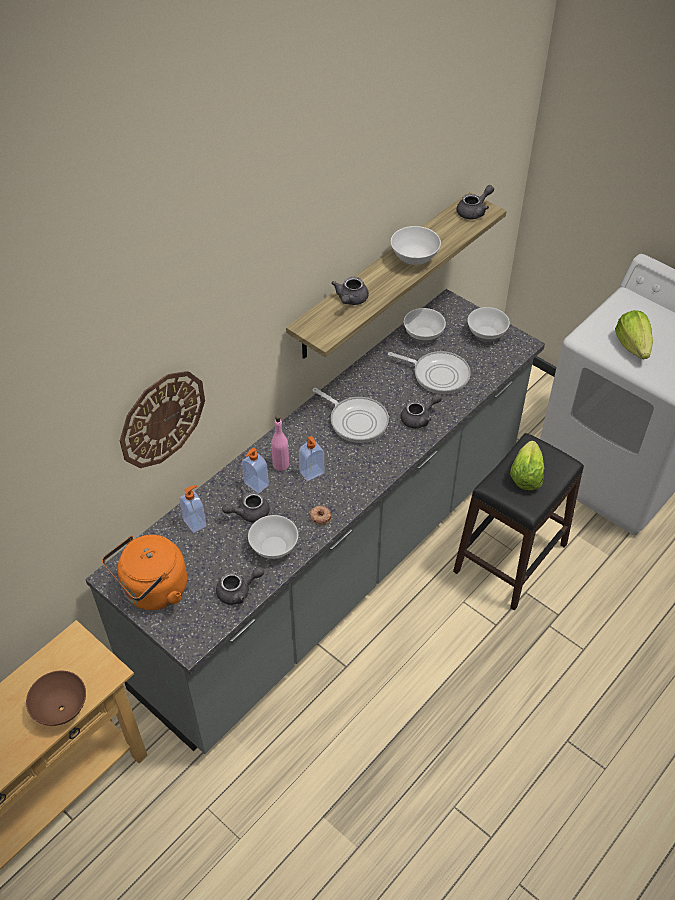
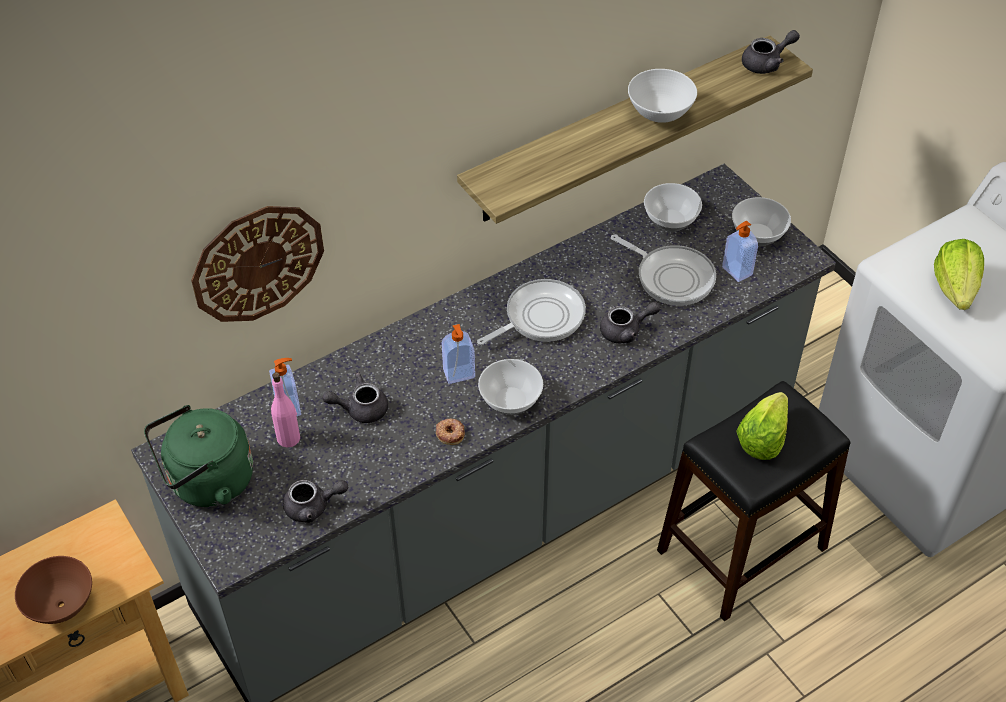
camera: 15 degrees right, 0 degrees up
(152, 591) = (207, 482): orange kettle -> green kettle
(255, 485) = (381, 375): soap dispenser -> soap dispenser (736, 271)
(273, 547) = (376, 459): bowl -> bowl (509, 400)
(281, 464) = (423, 355): pink bottle -> pink bottle (289, 438)
(350, 300) = (554, 154): grey teapot -> none
(356, 420) = (540, 317): frying pan -> frying pan turned 90 degrees counterclockwise

